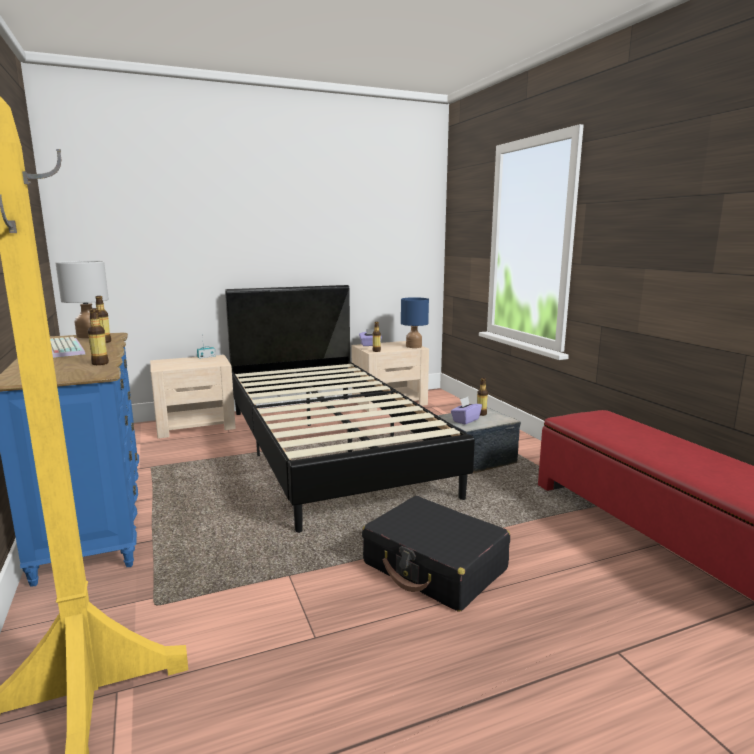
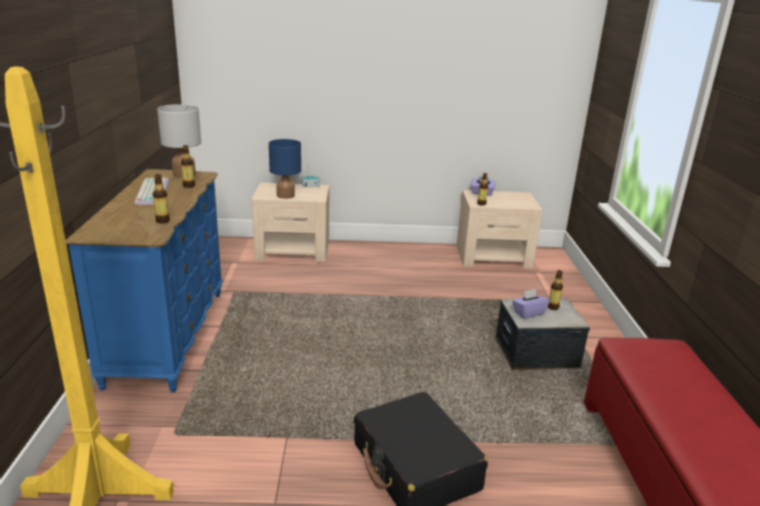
camera: 20 degrees right, 10 degrees up
(328, 448) = (398, 304): black bed -> none
(414, 346) = (527, 203): blue table lamp -> blue table lamp (286, 195)

